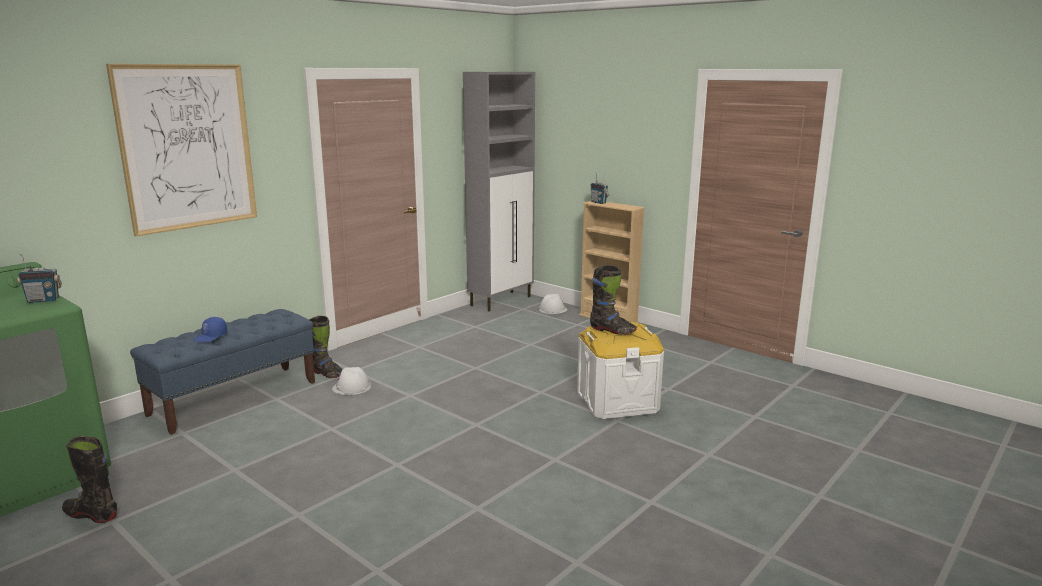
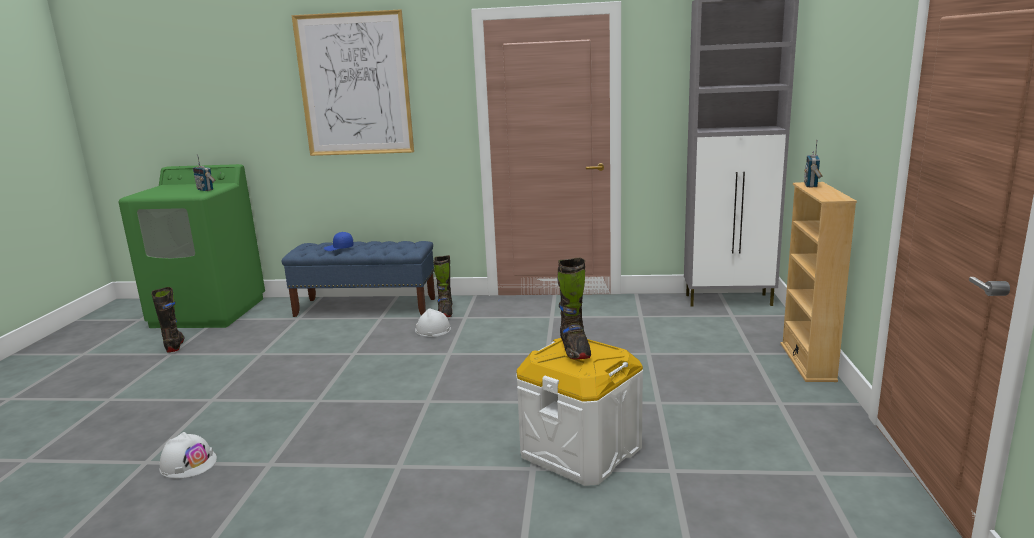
camera: 55 degrees right, 0 degrees up
(553, 309) = (765, 327): white hard hat -> white hard hat (188, 463)

